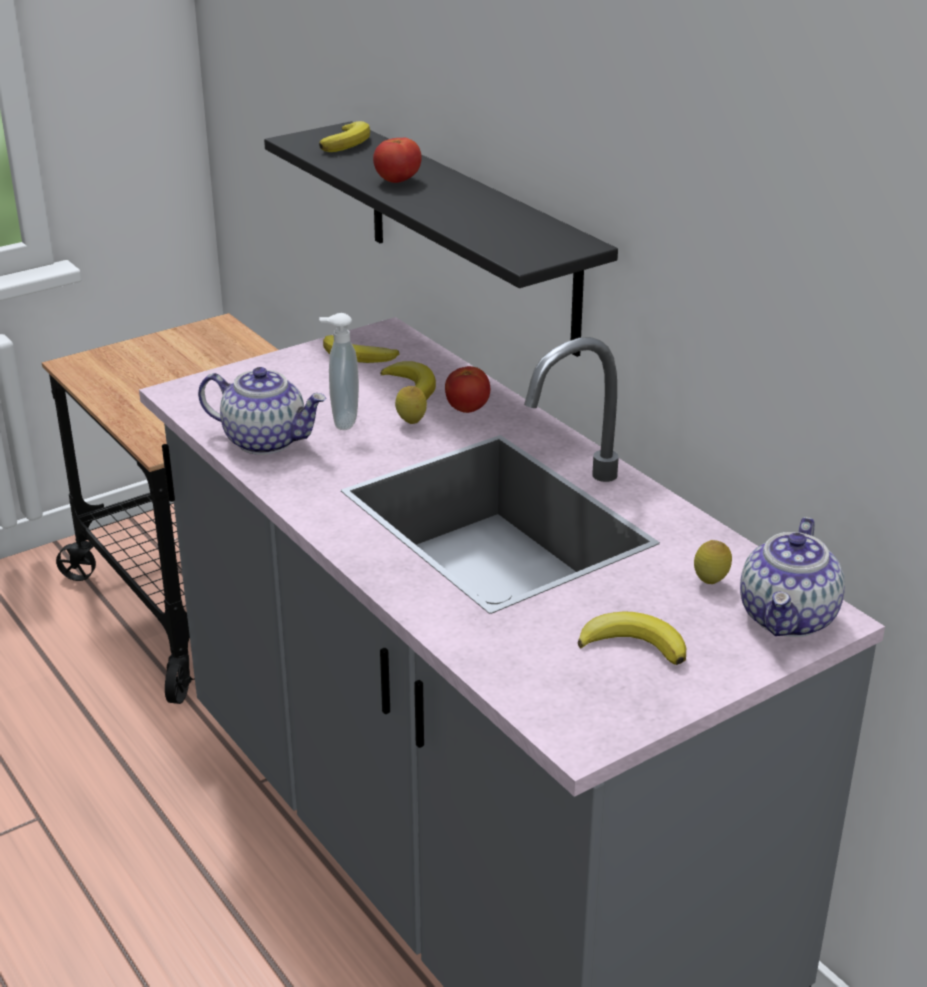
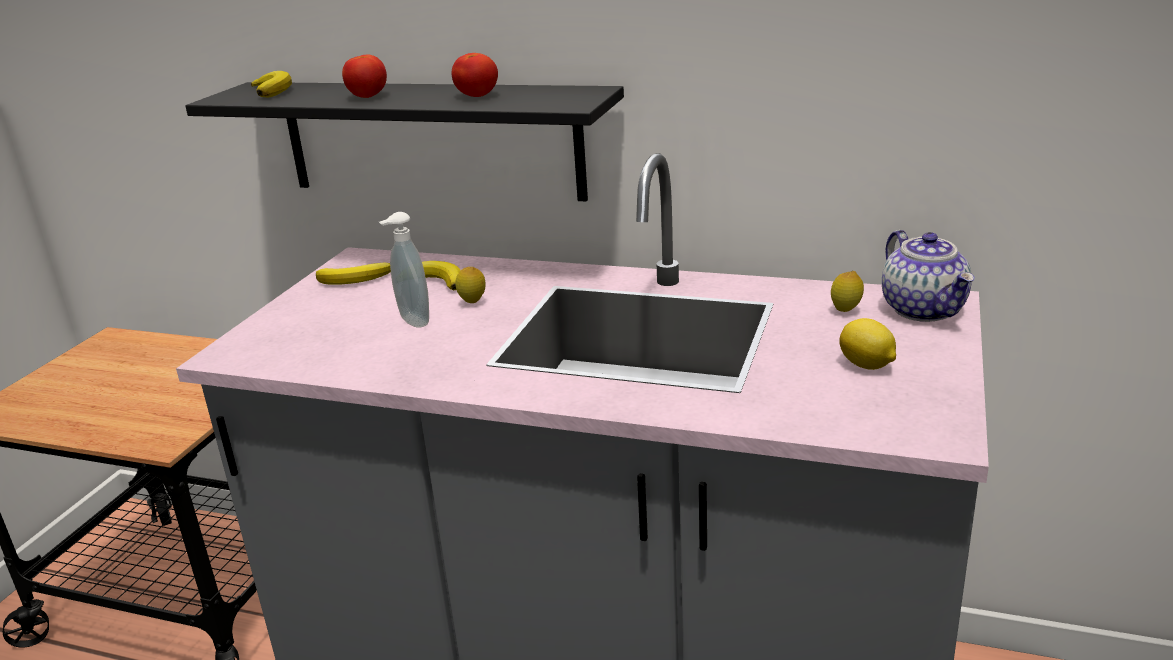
camera: 35 degrees left, 5 degrees down
(266, 440) = (365, 358): teapot -> none
(467, 409) = (502, 280): tomato -> tomato (477, 96)
(633, 645) = (867, 366): banana -> lemon

